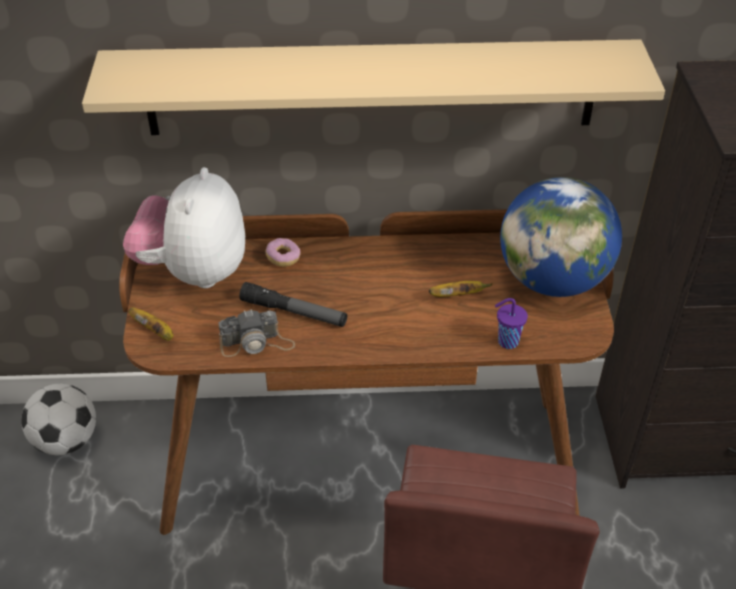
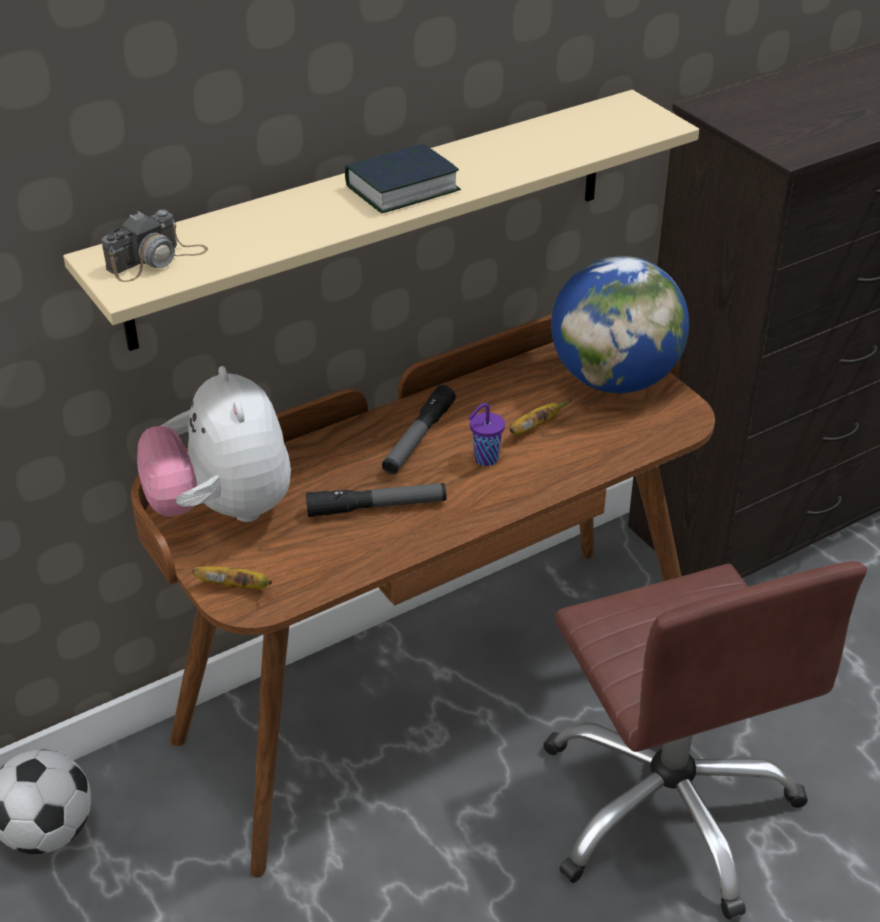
camera: 30 degrees left, 5 degrees down
(257, 343) = (364, 553): camera -> camera (157, 259)
(283, 258) = (315, 458): donut -> none
(365, 271) = (418, 438): none -> flashlight
(370, 70) = (402, 188): none -> book
(506, 342) = (619, 452): purple cup -> purple cup (484, 459)

